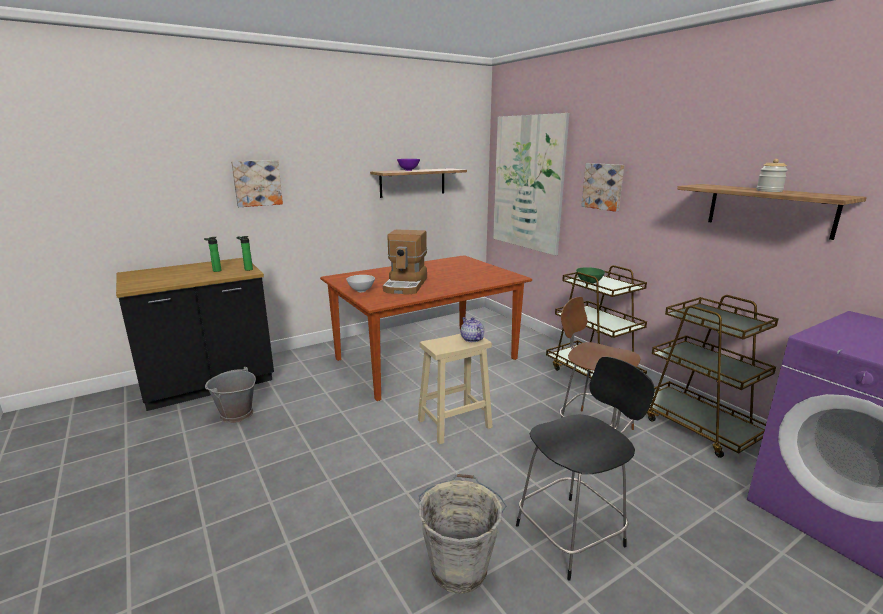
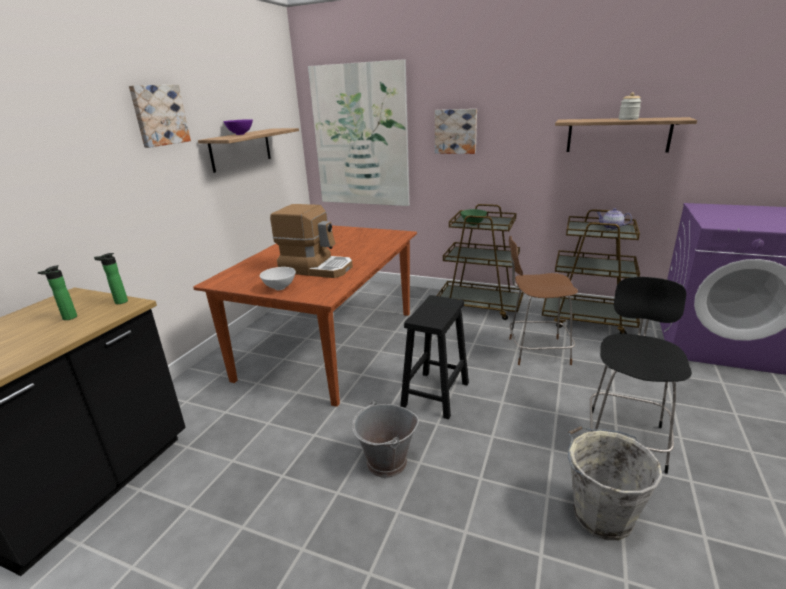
camera: 35 degrees left, 5 degrees up
(236, 415) = (185, 504): grey bucket -> grey bucket (386, 462)
(257, 183) = (62, 173): picture -> picture (159, 115)
(406, 285) = (316, 268): coffee machine -> coffee machine turned 45 degrees counterclockwise
(453, 424) = (435, 395): beige stool -> black stool
(471, 339) = (444, 303): teapot -> teapot (611, 227)

